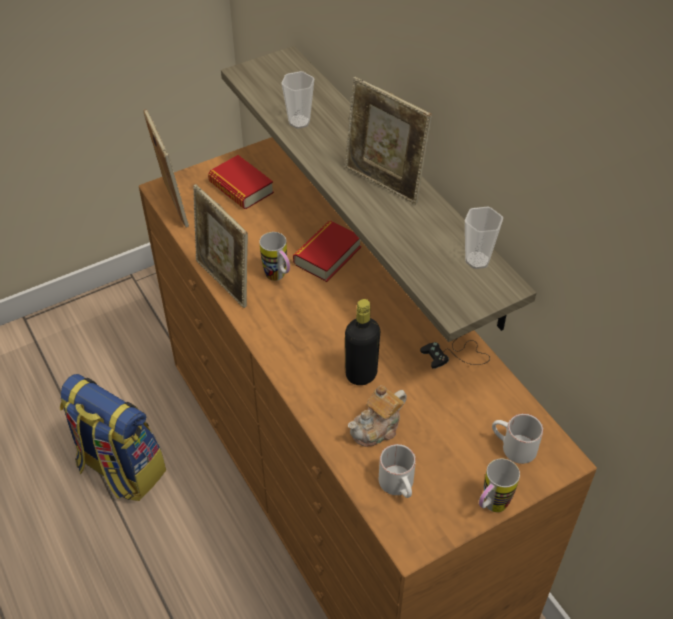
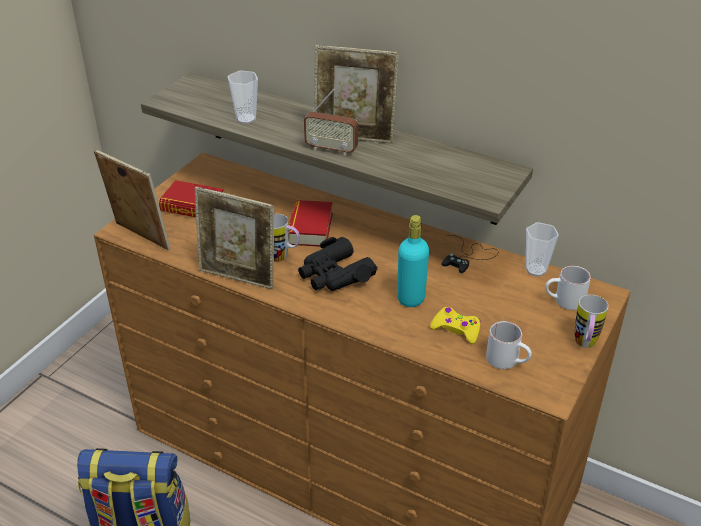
camera: 30 degrees left, 10 degrees down
(311, 316) = (334, 274): none -> black binoculars
(349, 189) = (331, 149): none -> radio
(361, 374) = (411, 298): black bottle -> turquoise bottle
(377, 428) = (456, 329): teapot -> yellow game controller
(477, 260) = (473, 162): cup -> cup (536, 270)

